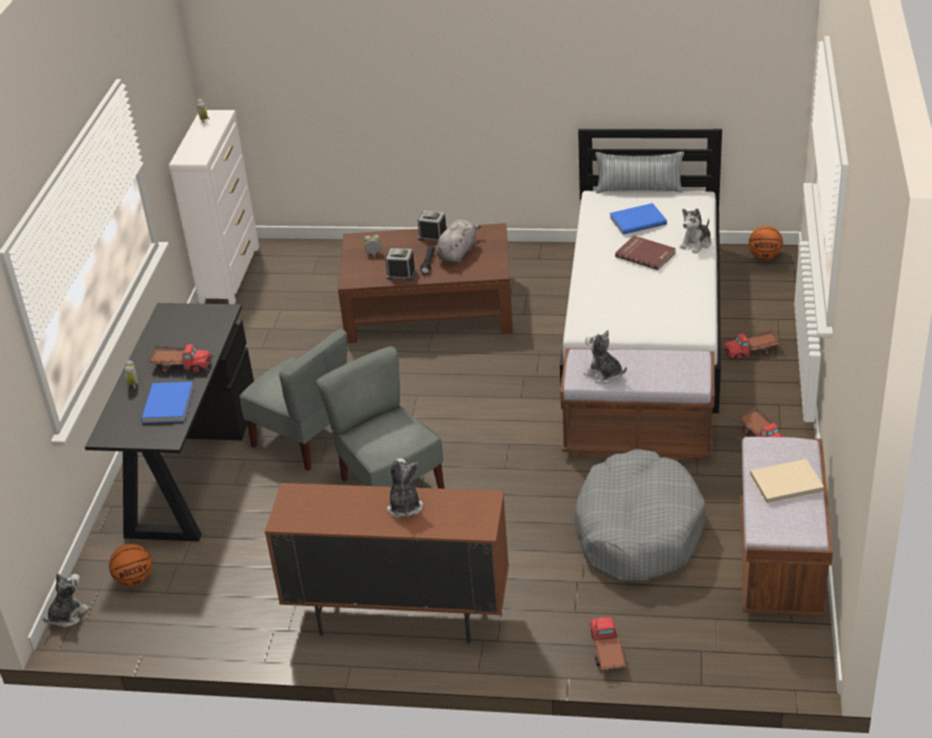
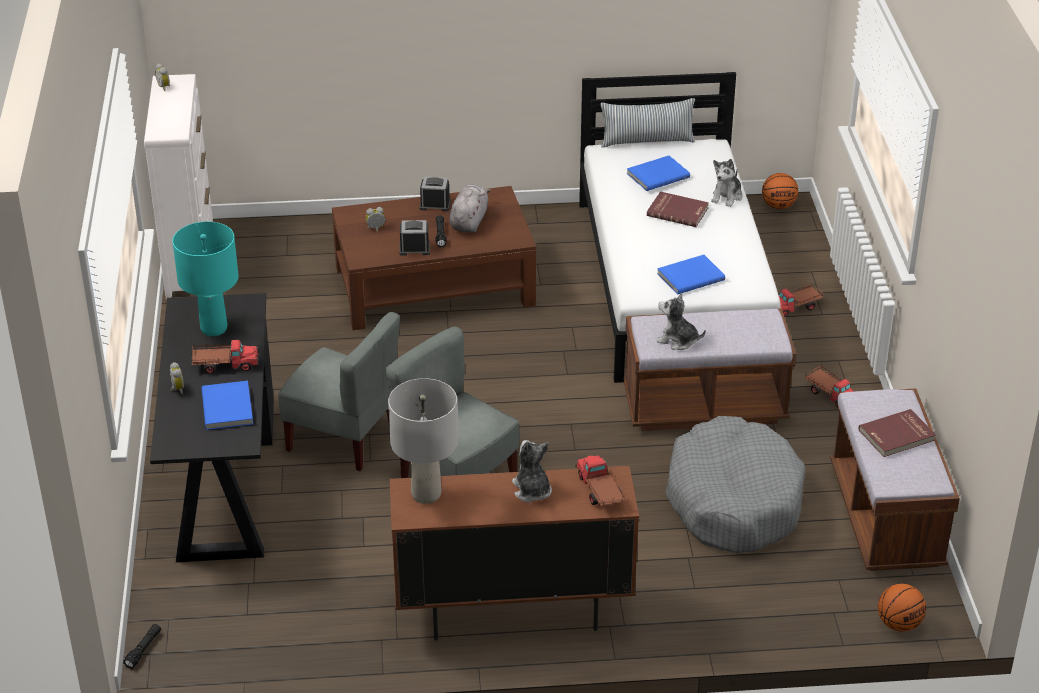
camera: 15 degrees left, 0 degrees up
(67, 615) = (143, 650): plush toy -> black flashlight
(134, 580) = (206, 605): basketball -> basketball (899, 624)
(185, 333) = (214, 329): none -> turquoise table lamp
(308, 501) = (426, 494): none -> grey table lamp
(607, 652) = (740, 624): toy truck -> toy truck (599, 491)
(637, 315) = (690, 276): none -> blue book
(786, 484) = (897, 436): beige book -> red book

